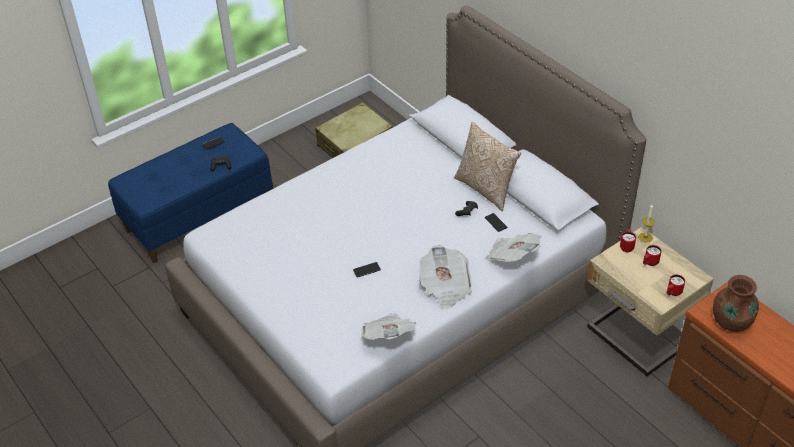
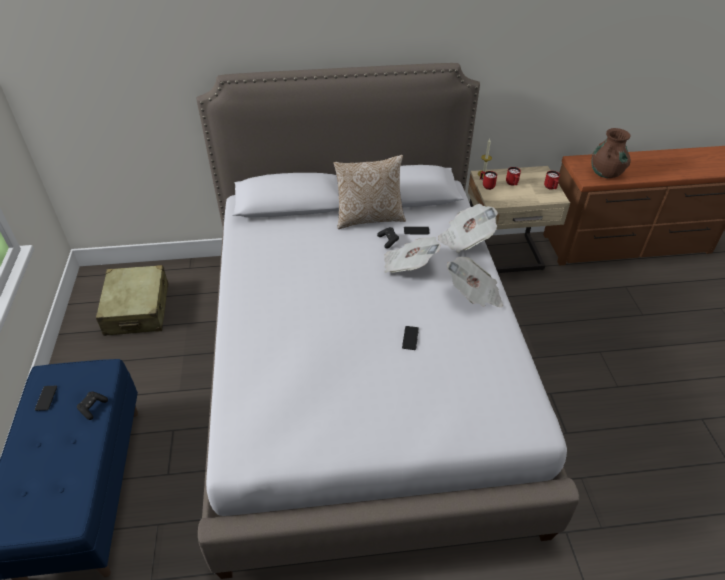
camera: 60 degrees left, 0 degrees up
(388, 336) = (514, 361): newspaper -> newspaper (408, 266)

